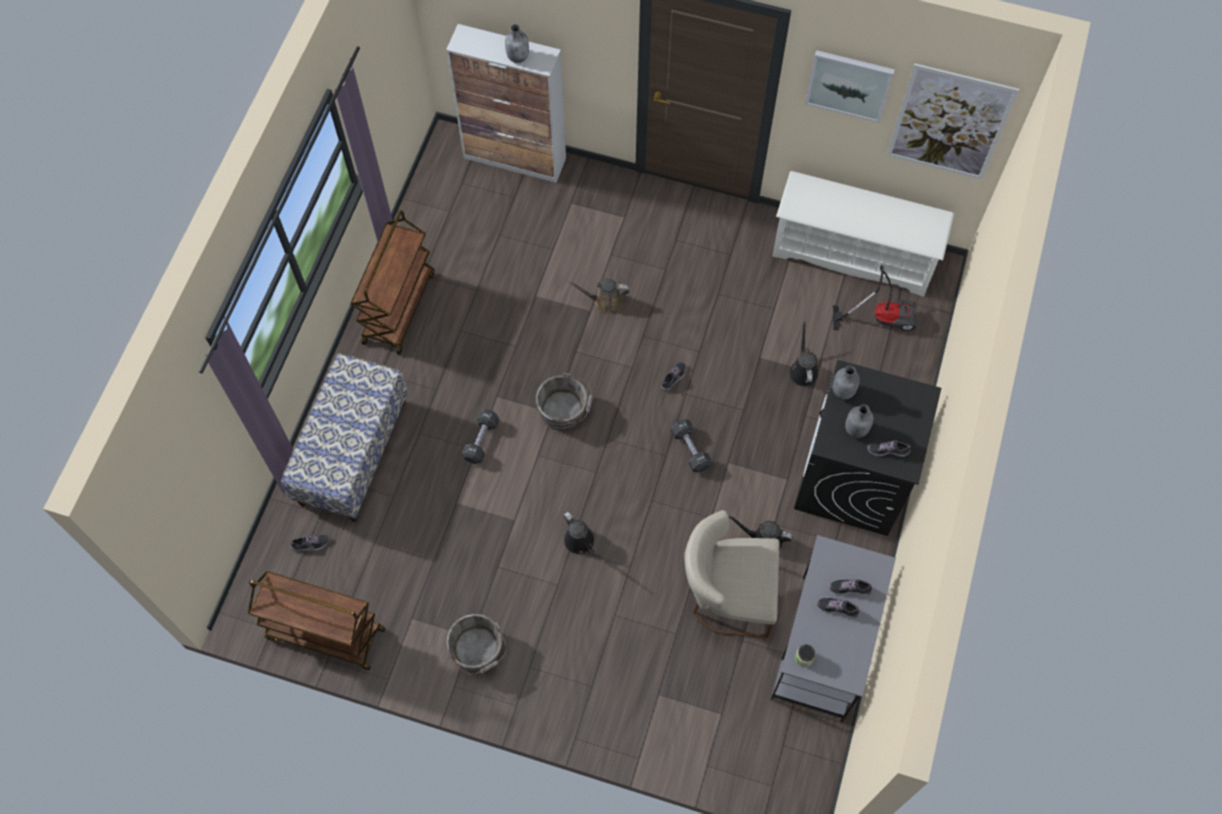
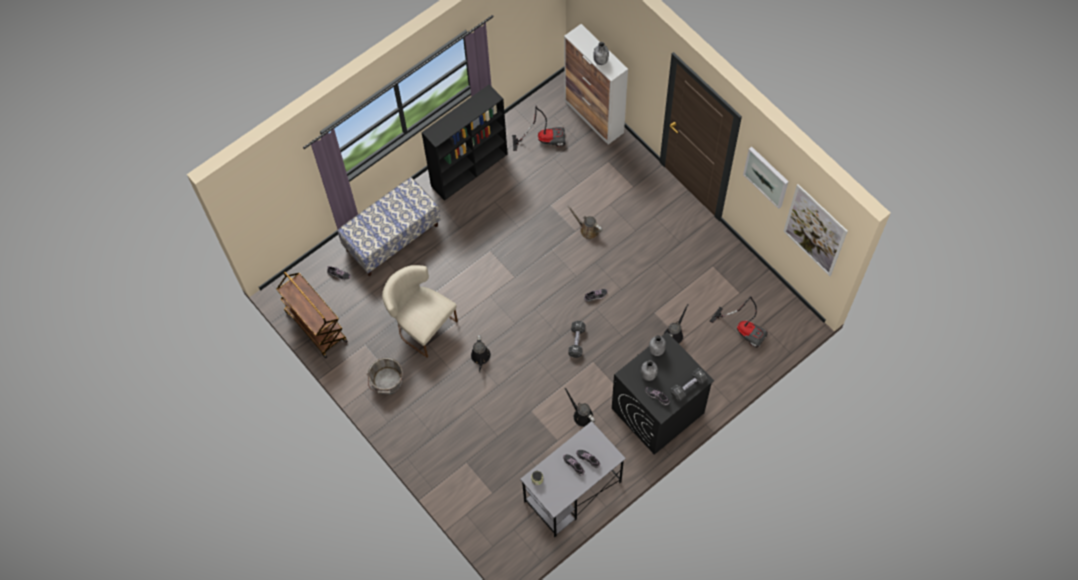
camera: 35 degrees right, 0 degrees up
(398, 307) = (470, 169): brown cart -> black bookcase
(469, 218) = (544, 139): none -> vacuum cleaner
(481, 440) = (465, 270): black dumbbell -> black dumbbell (688, 387)
(565, 410) = (522, 280): grey bucket -> none
(727, 596) = (539, 433): beige chair -> beige chair (421, 325)
(853, 254) = (755, 283): white shoe rack -> none

